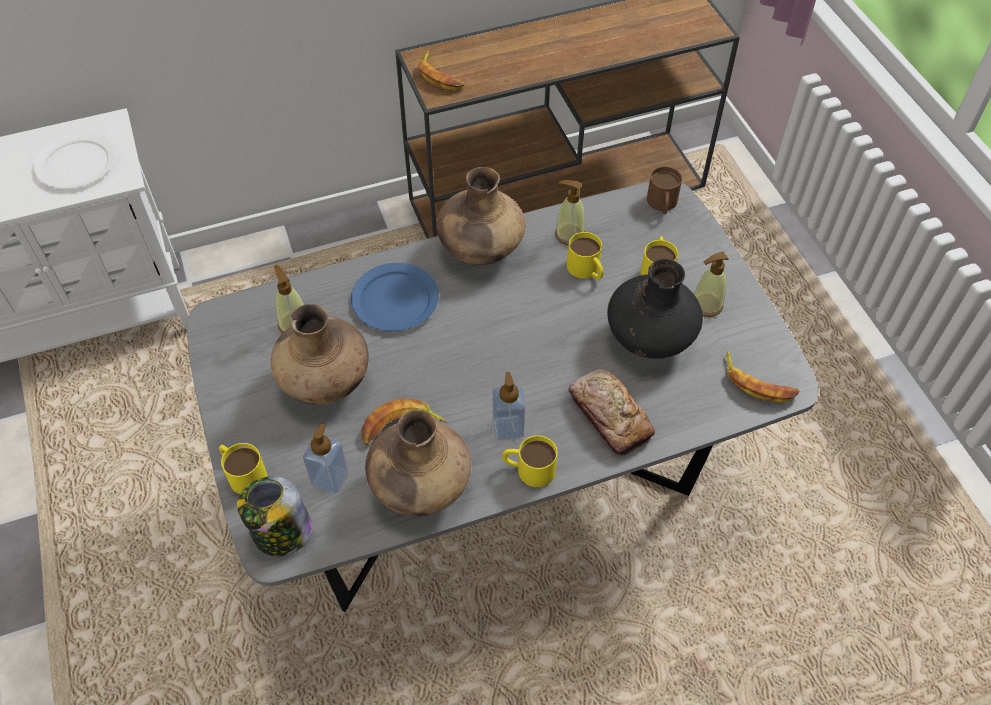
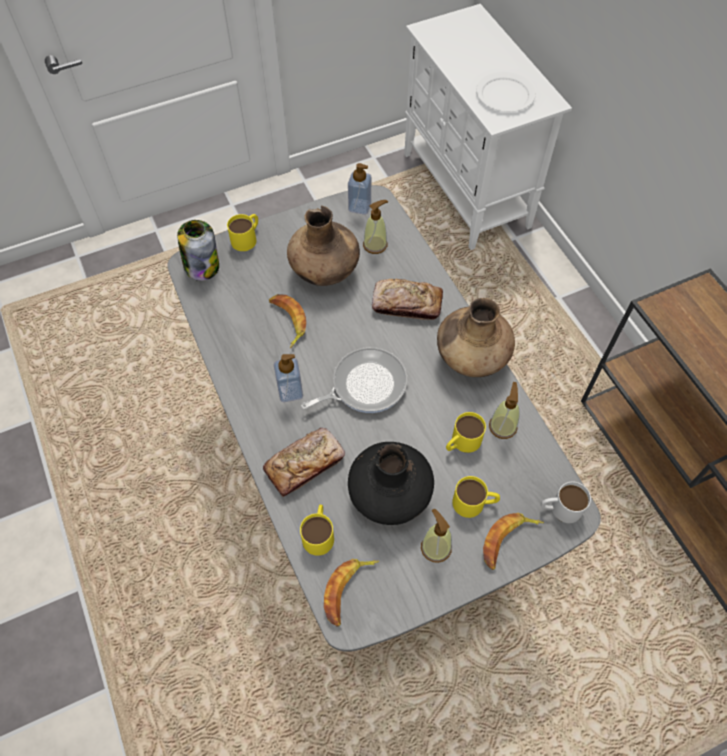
camera: 85 degrees right, 5 degrees up
(330, 478) = (244, 285): soap dispenser -> soap dispenser (359, 207)
(395, 300) = (407, 304): blue plate -> bread
(420, 487) = (237, 339): brown vase -> none
(439, 76) = (685, 306): banana -> banana (507, 541)
(506, 350) = (365, 385): none -> frying pan
(528, 469) = (253, 408): yellow mug -> yellow mug (319, 533)
(662, 204) = (560, 508): brown mug -> white mug

